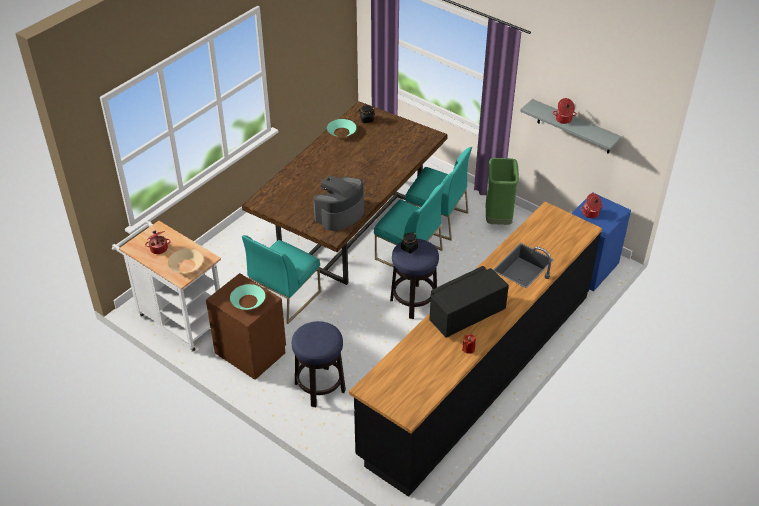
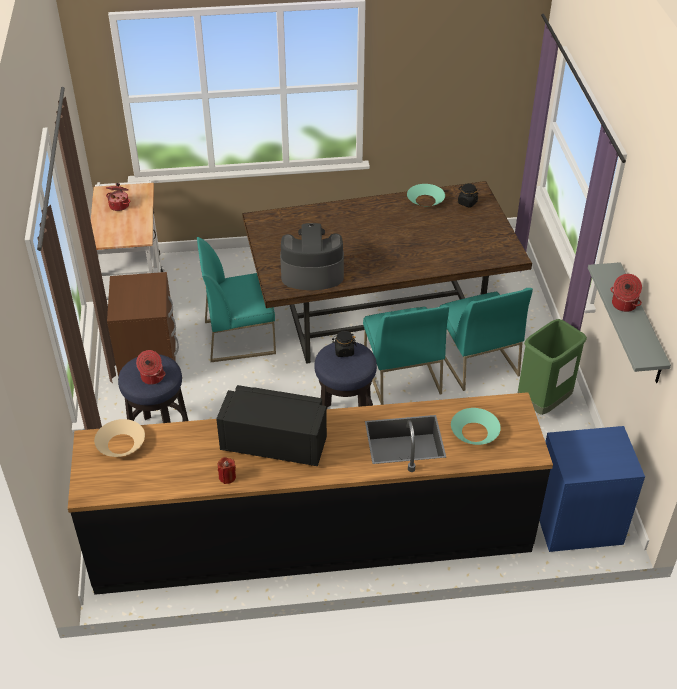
camera: 45 degrees right, 0 degrees up
(186, 265) = (118, 232): beige bowl -> beige bowl (121, 444)
(248, 301) = (138, 300): turquoise bowl -> turquoise bowl (474, 431)
(590, 213) = (586, 447): cooking pot -> cooking pot (152, 377)

